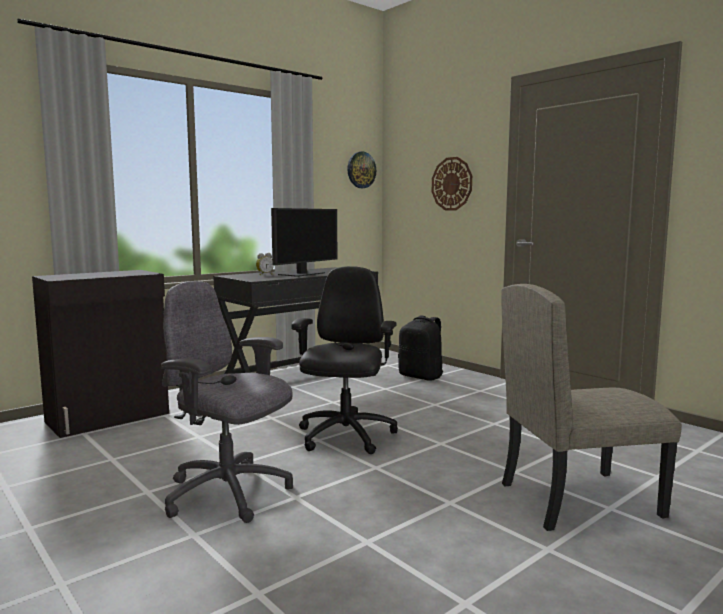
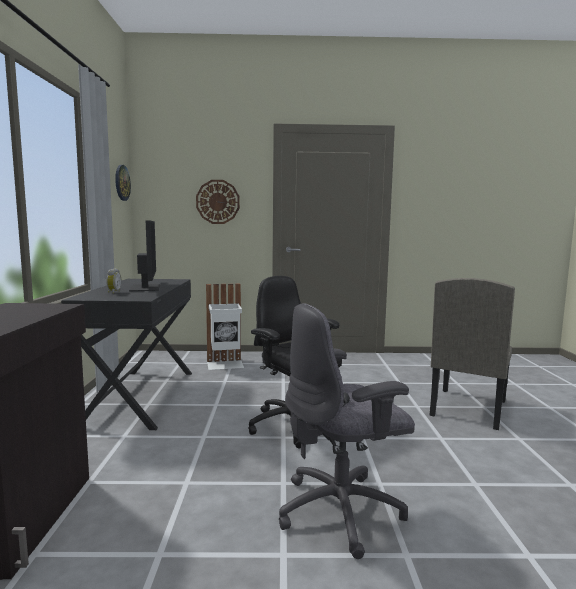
camera: 50 degrees left, 0 degrees up
(421, 376) = (225, 364): black backpack -> white trash can

